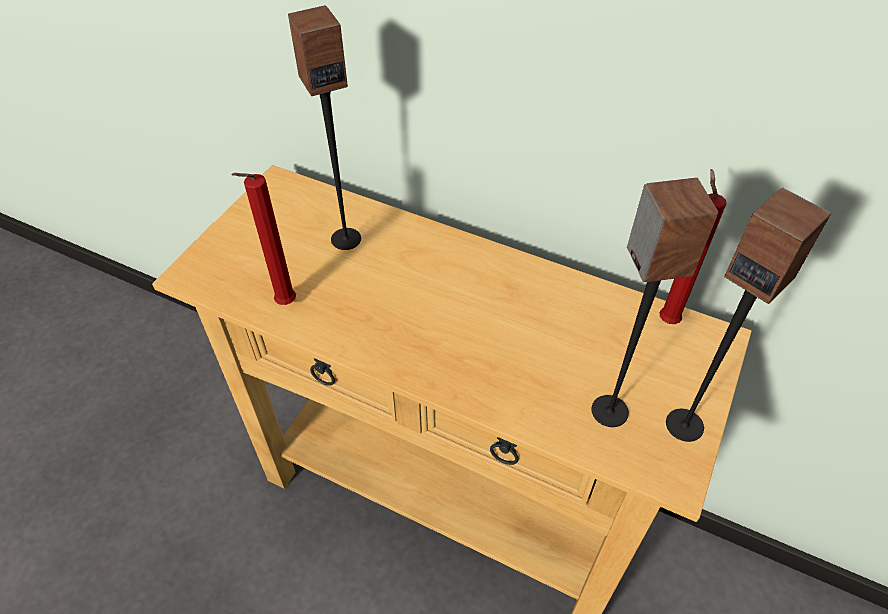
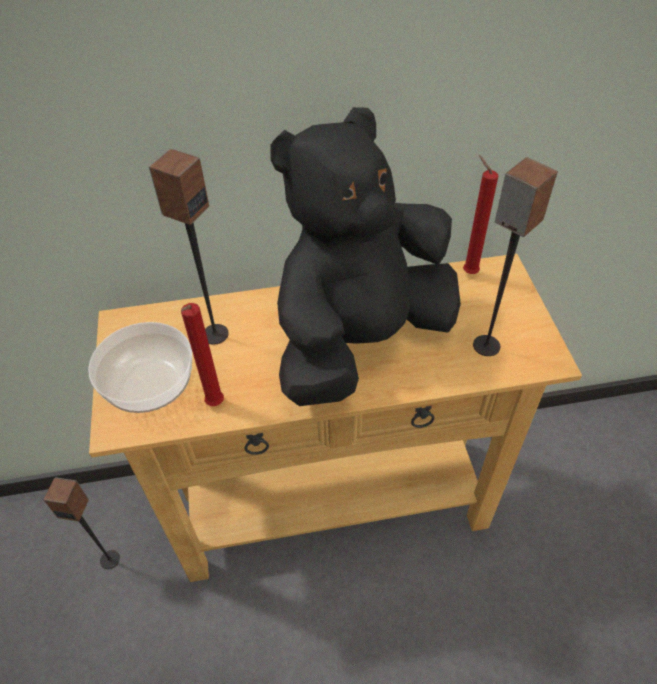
camera: 35 degrees left, 0 degrees up
(249, 251) = (148, 384): none -> bowl
(477, 323) = (361, 340): none -> black plush toy
(685, 424) = (531, 328): speaker -> speaker (110, 559)

